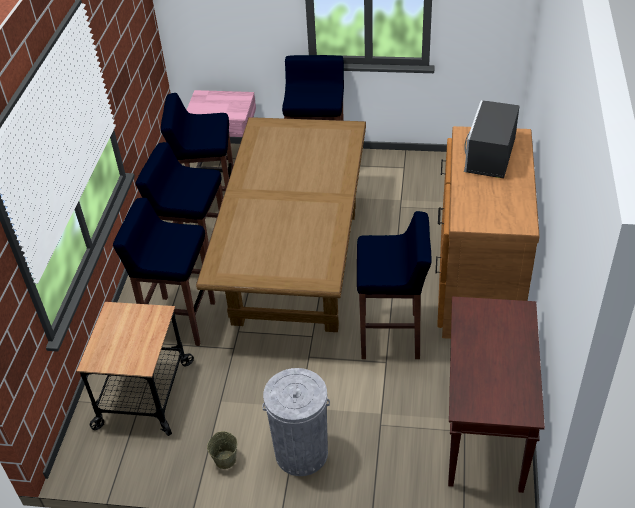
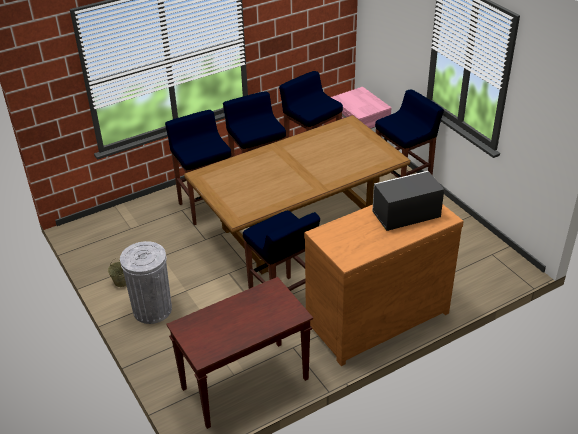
camera: 50 degrees right, 5 degrees down
(143, 394) = (139, 225): cart -> none

